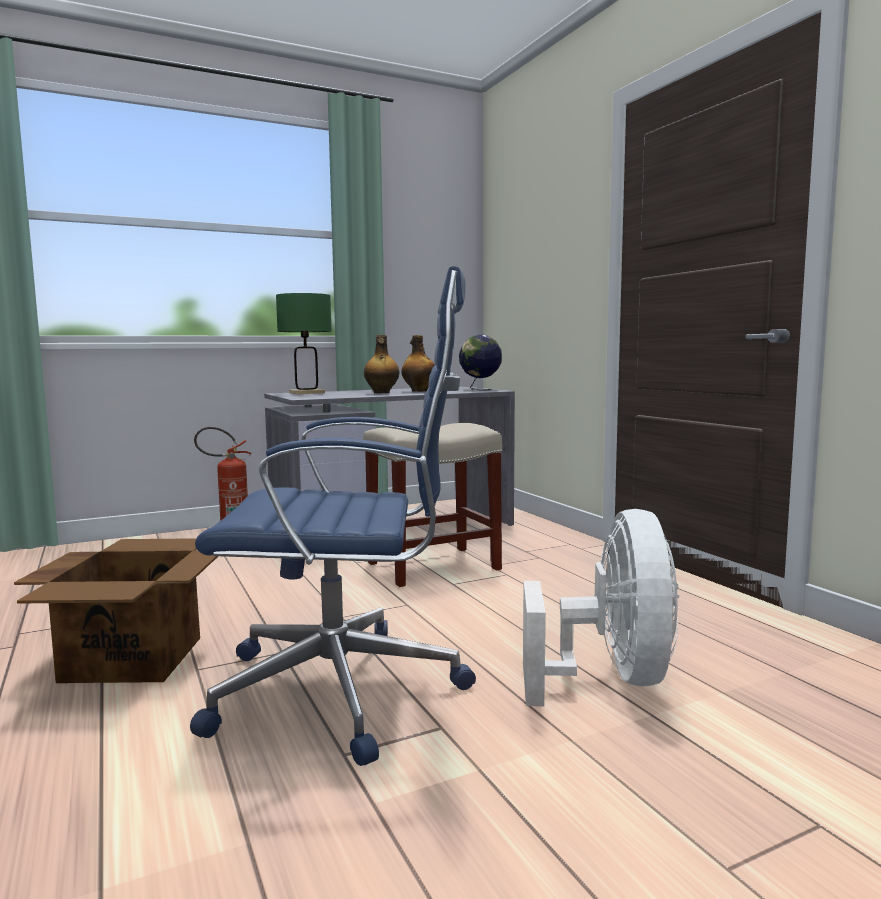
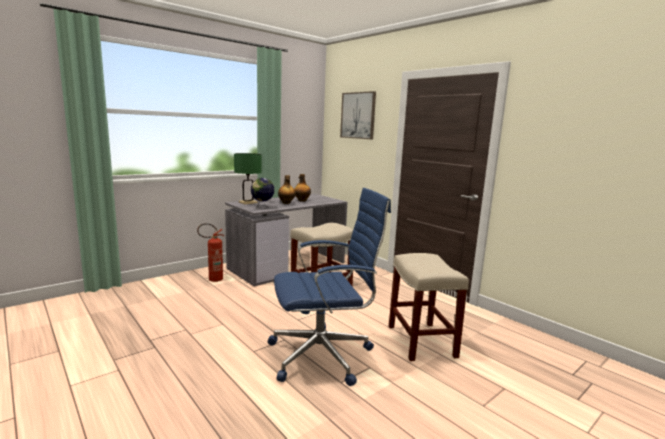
camera: 15 degrees left, 5 degrees up
(134, 658) = (220, 348): cardboard box -> none
(480, 390) = (330, 200): globe -> globe (262, 207)
(538, 213) = (358, 115): none -> picture
(611, 678) = (420, 340): white fan -> beige stool

